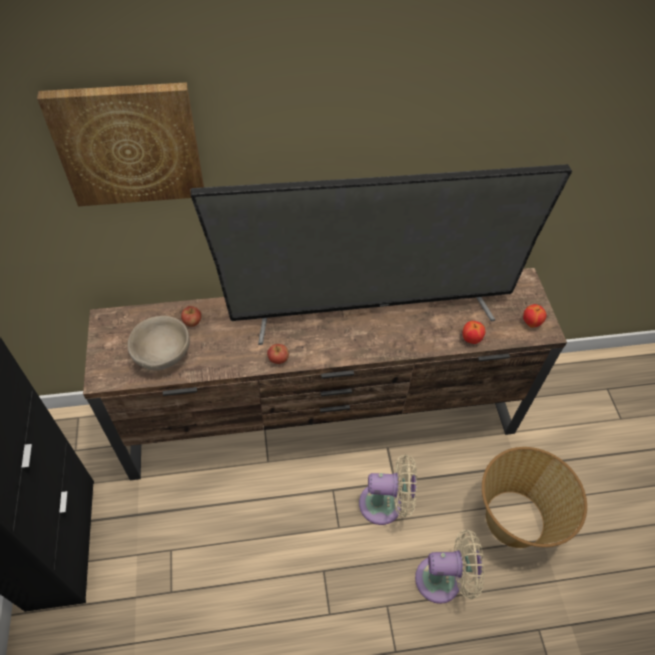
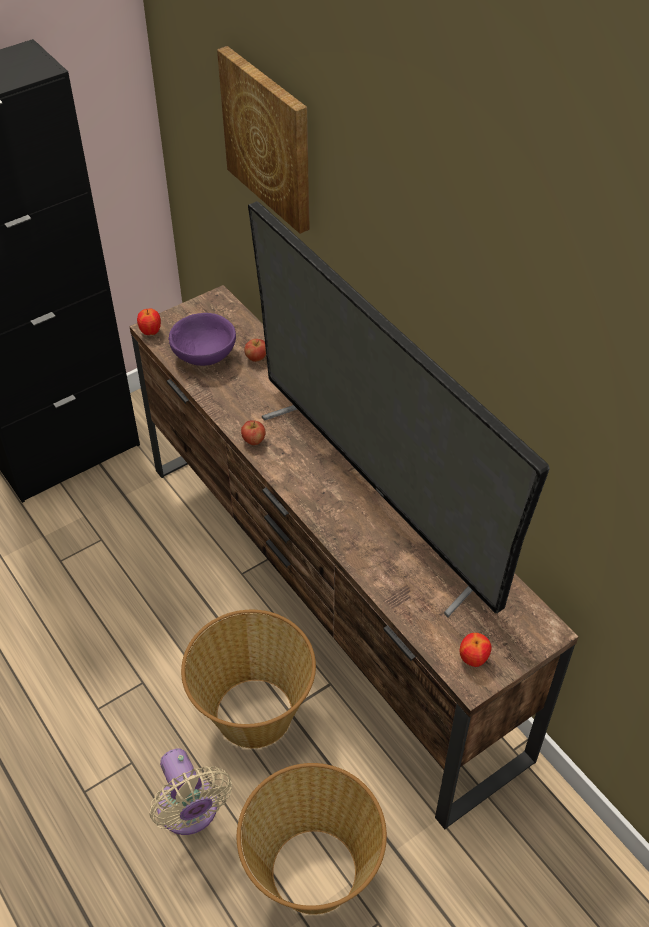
camera: 65 degrees right, 5 degrees down
(162, 353) = (205, 355): beige bowl -> purple bowl
(385, 504) = (253, 711): beige fan -> basket
(471, 339) = (399, 602): apple -> apple (150, 332)

